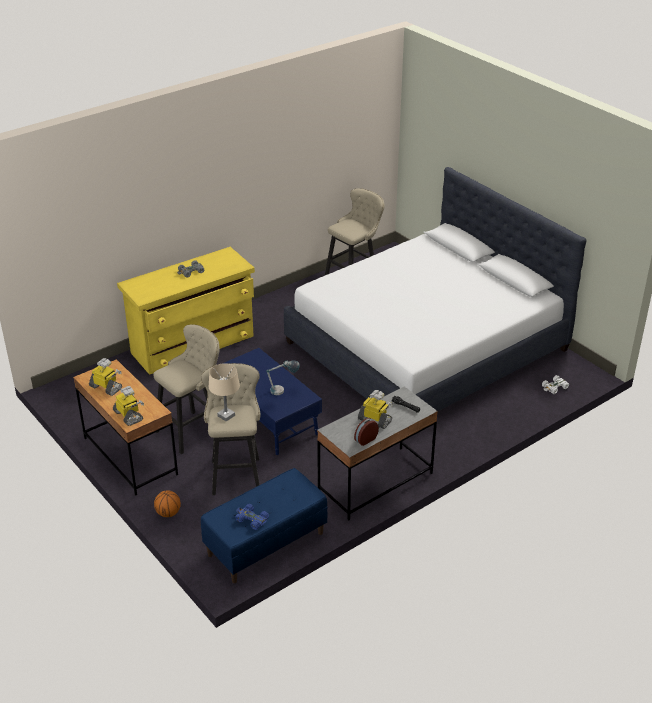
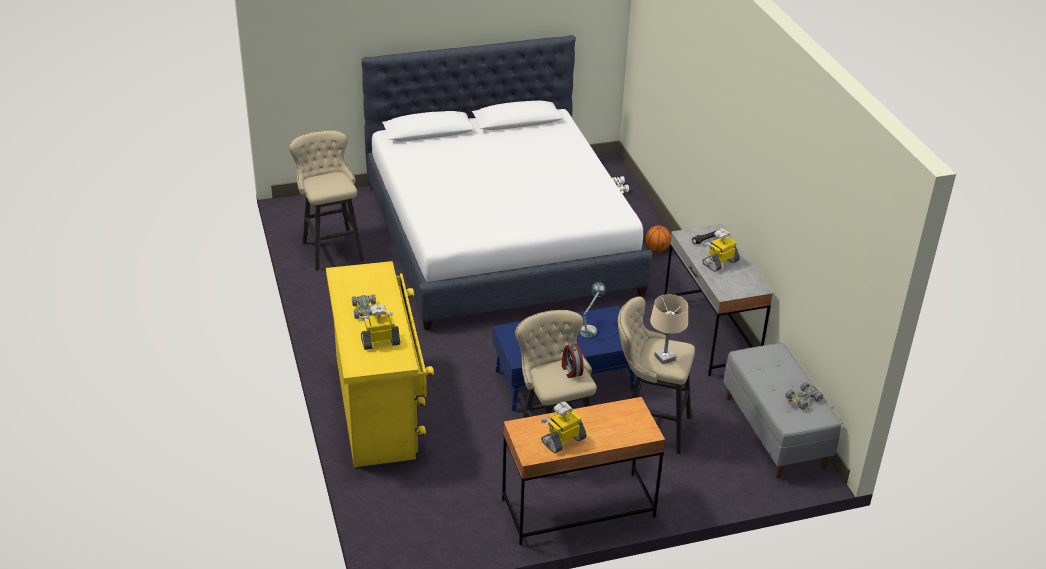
camera: 70 degrees left, 0 degrees up
(129, 416) = (632, 431): toy robot -> toy robot (380, 341)
(168, 513) = (697, 495): basketball -> basketball (657, 249)
(251, 519) = (803, 399): blue toy car -> grey toy car
(266, 544) = (775, 432): blue bench -> grey bench
(365, 439) = (748, 276): alarm clock -> alarm clock (571, 370)

